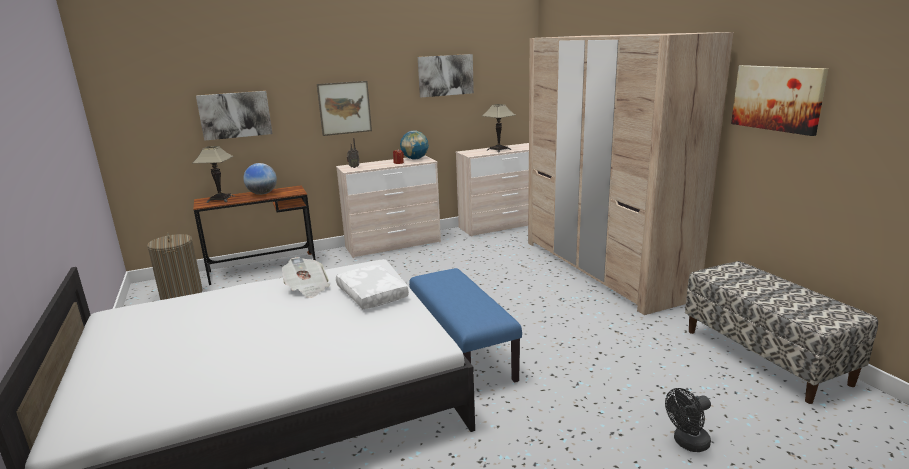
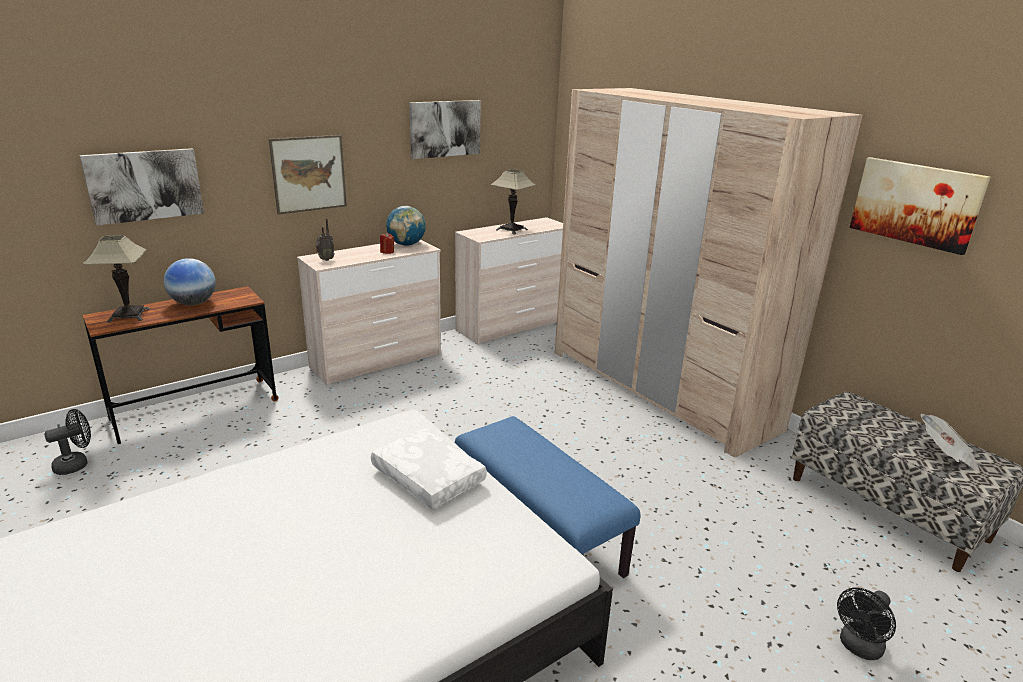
camera: 15 degrees left, 5 degrees up
(181, 294) = (77, 464): laundry basket -> black fan
(307, 288) = (326, 472): newspaper -> newspaper (945, 455)

